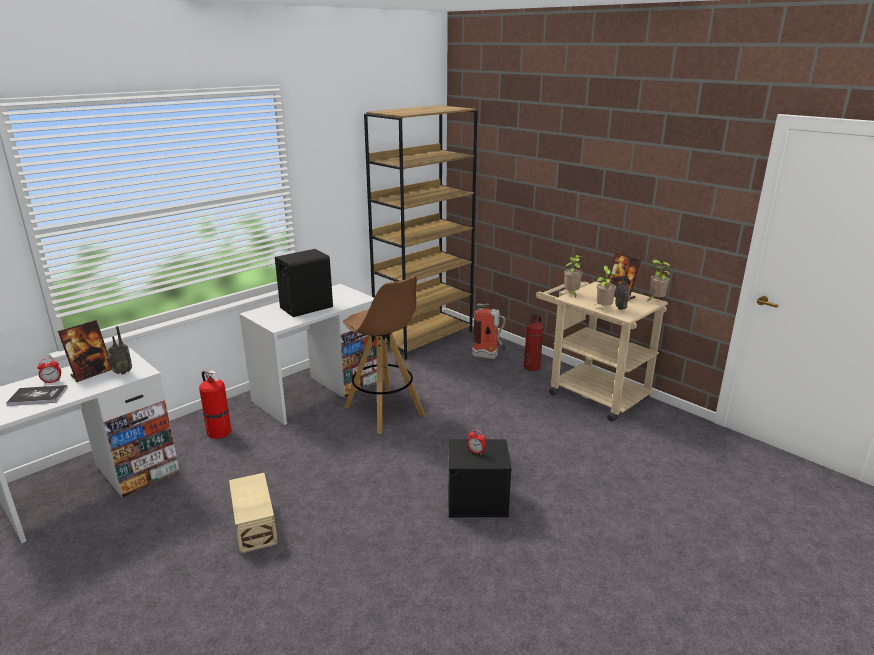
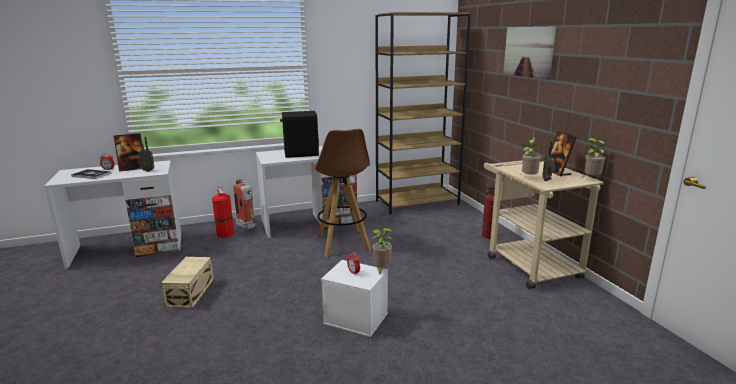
camera: 25 degrees right, 5 degrees down
(478, 500) = (357, 318): black storage box -> white storage box
(489, 357) = (458, 223): fire extinguisher -> fire extinguisher (248, 227)
(562, 162) = (528, 52): none -> picture
(571, 294) = (511, 166): potted plant -> potted plant (381, 270)

